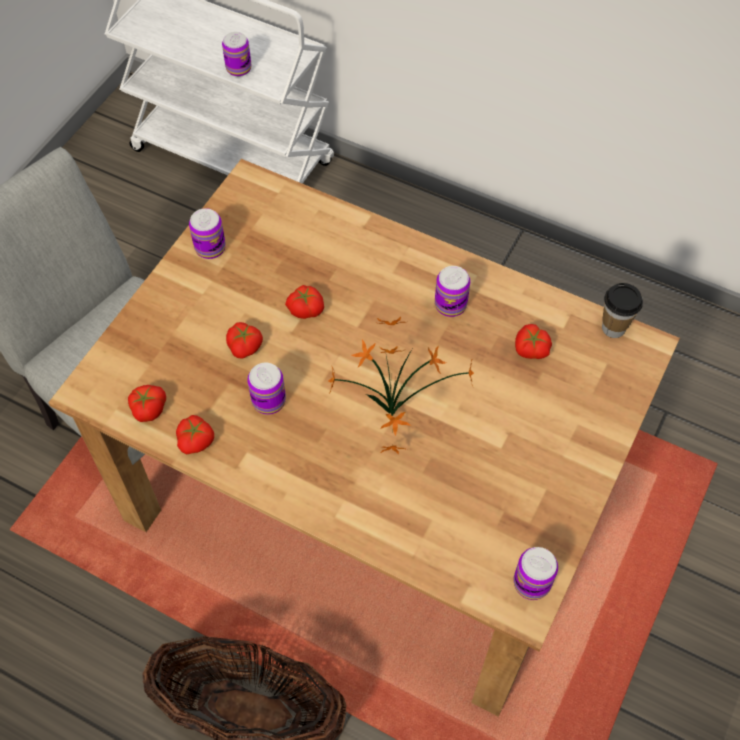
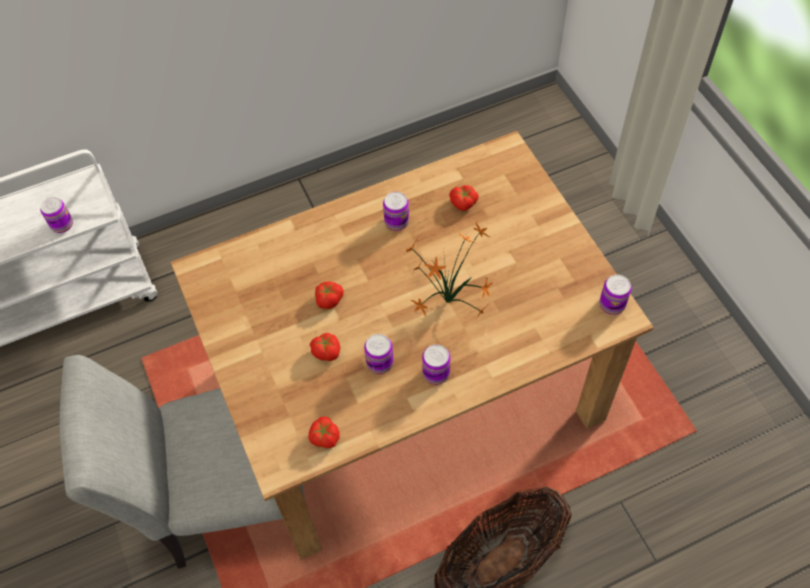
camera: 50 degrees left, 0 degrees up
(197, 441) = (374, 422): tomato -> none
(210, 248) = (228, 324): can -> can (436, 373)
(613, 328) = (484, 155): cup -> none

